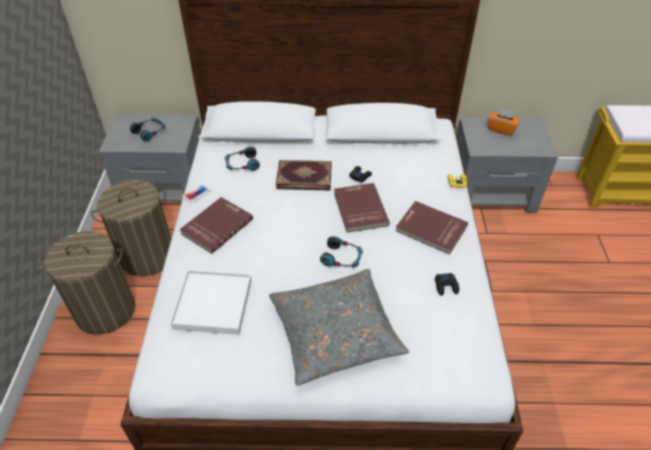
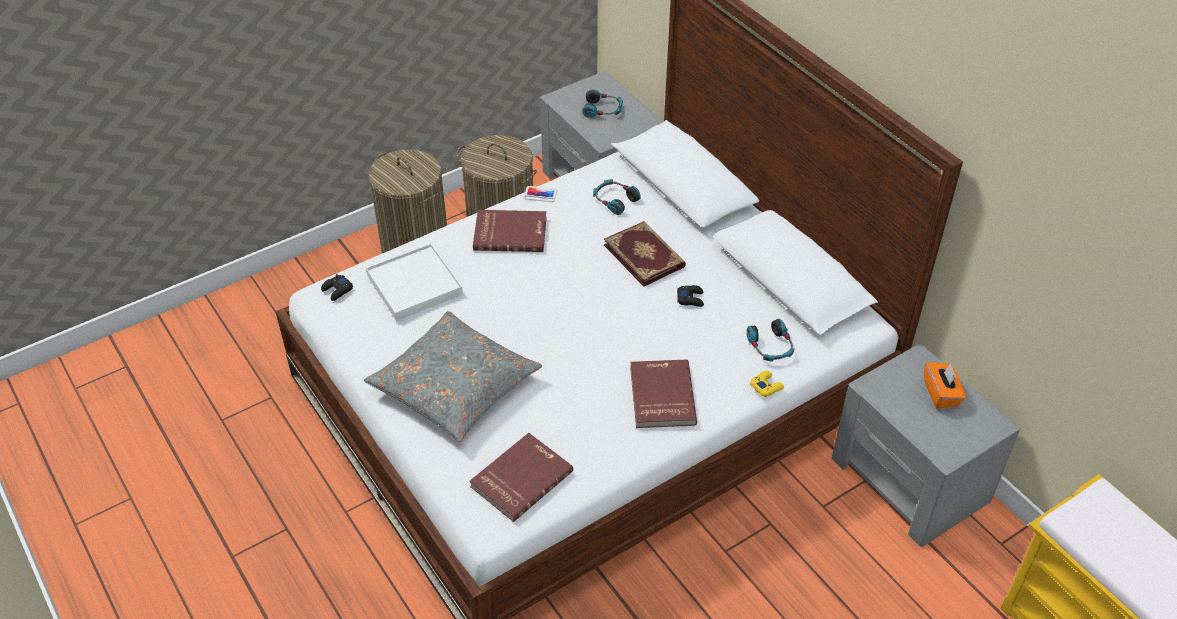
camera: 55 degrees right, 0 degrees up
(342, 258) = (551, 344): headphones -> headphones (770, 347)
(359, 209) = (634, 323): red book -> red book (520, 478)
(446, 286) = (586, 444): black game controller -> black game controller (337, 290)

